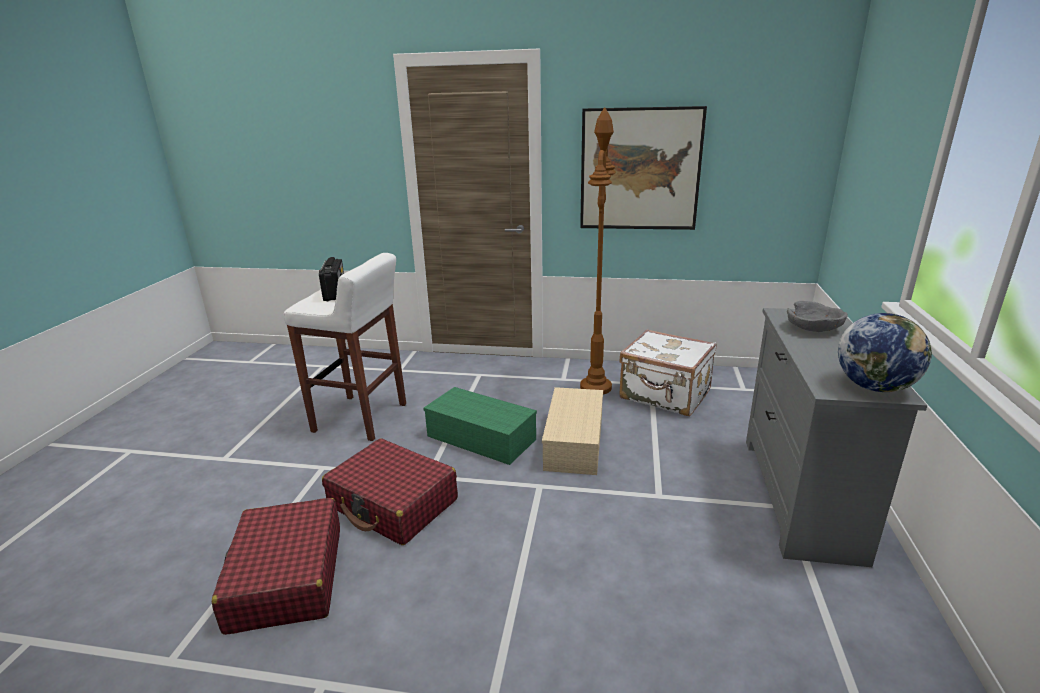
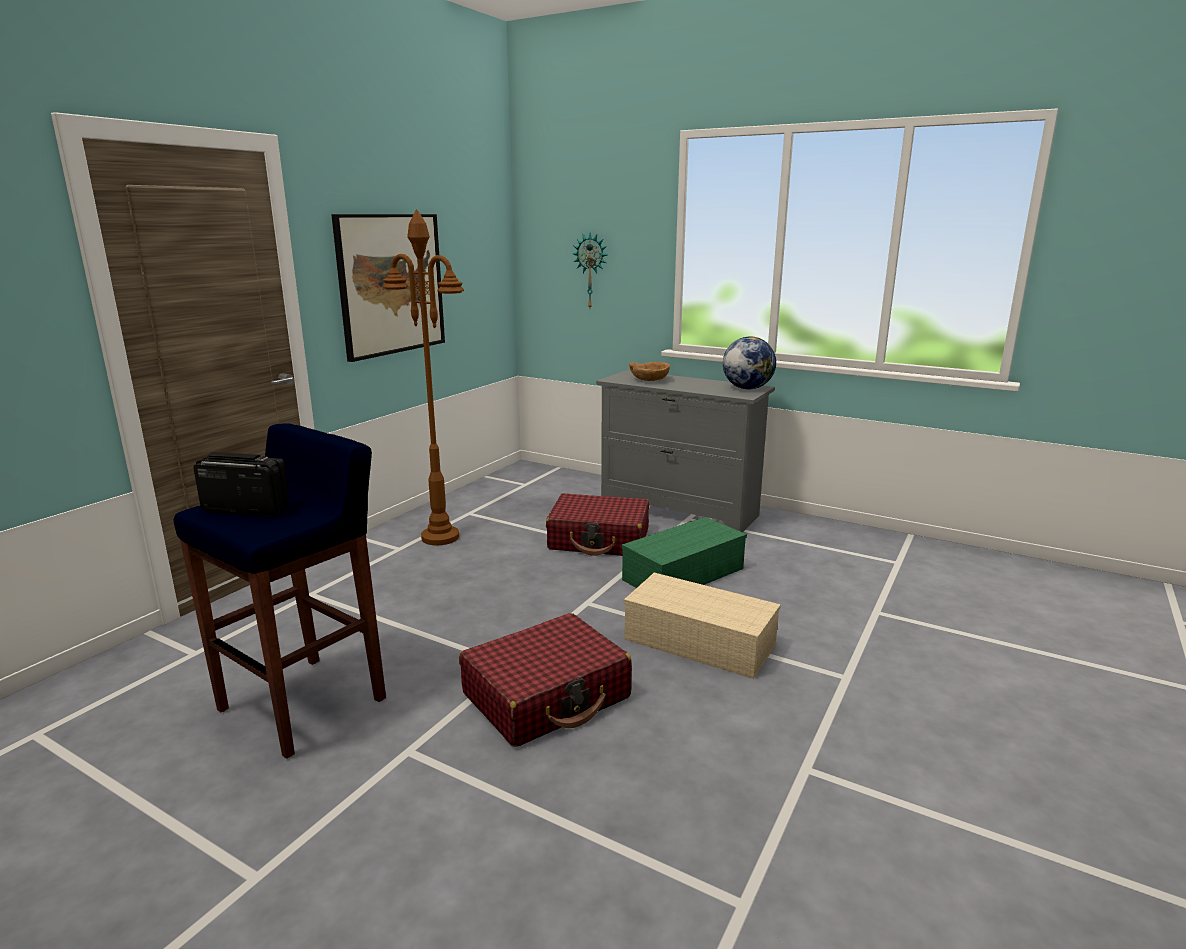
camera: 70 degrees left, 5 degrees down
(286, 578) = (637, 793): red suitcase -> red suitcase (599, 539)
(361, 418) = (305, 703): white stool -> blue stool
(483, 437) = (467, 617): green storage box -> green storage box (684, 573)
(575, 443) = (533, 570): beige storage box -> beige storage box (702, 642)
(665, 395) = (497, 513): white suitcase -> none
(813, 328) = (649, 379): grey bowl -> brown bowl
(874, 181) = (591, 271): none -> wall clock

